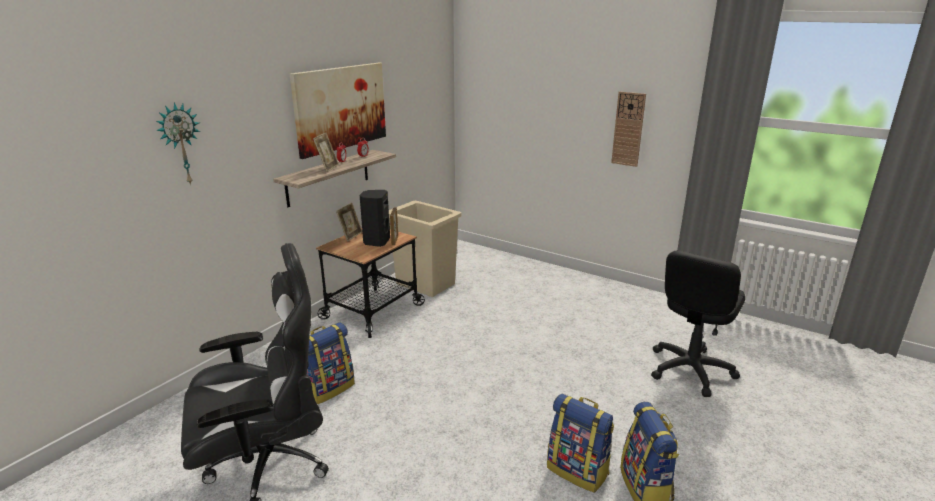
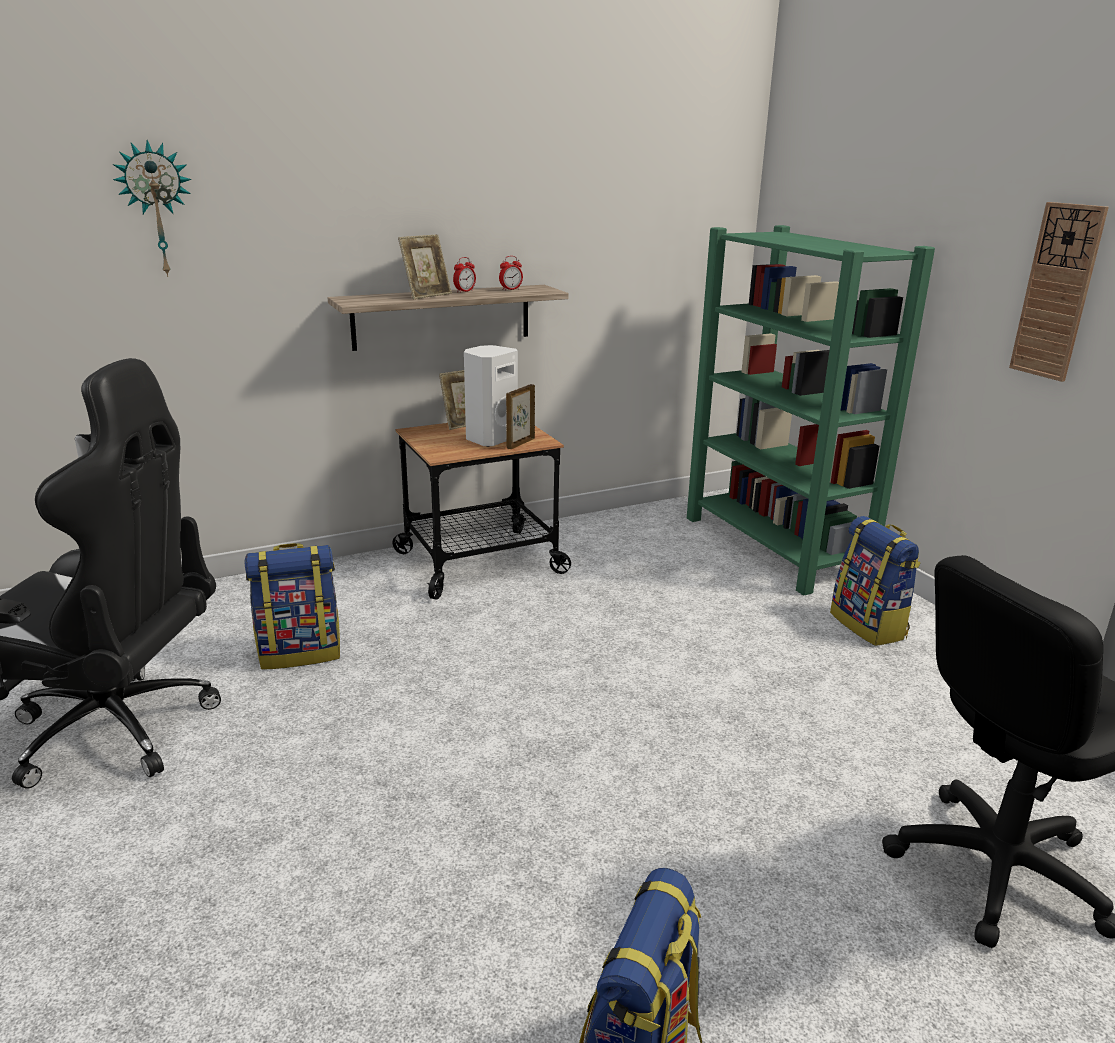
camera: 30 degrees right, 0 degrees up
(341, 108) = (480, 198): picture -> none
(376, 242) = (490, 439): black speaker -> white speaker
(425, 283) = (605, 543): beige trash can -> none
(503, 264) = (775, 546): none -> green bookcase
(578, 470) = (536, 963): backpack -> backpack (869, 626)

